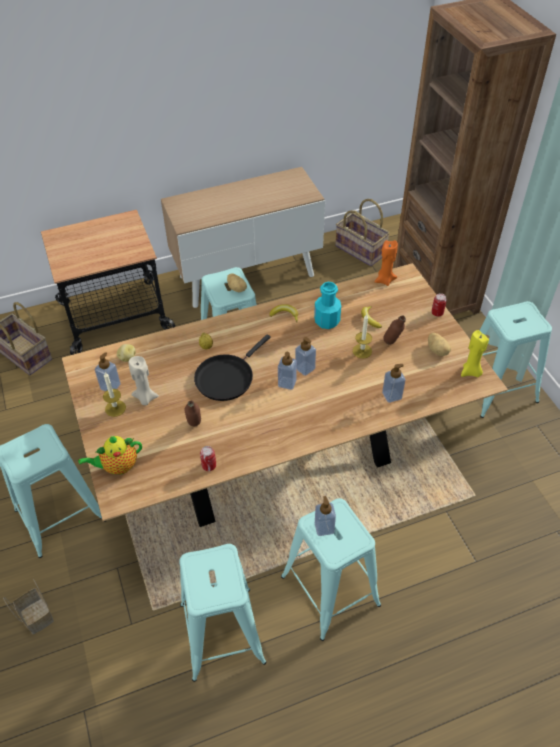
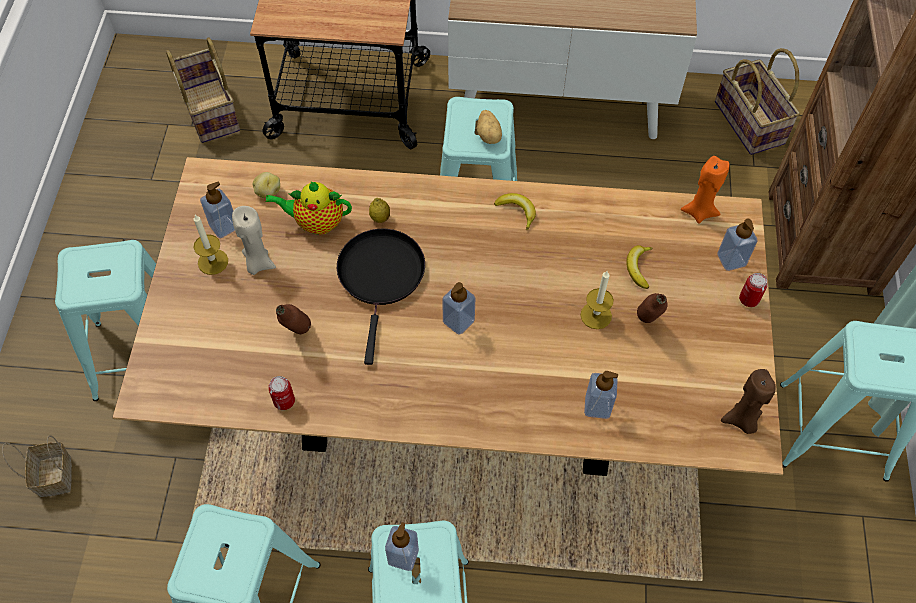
camera: 25 degrees right, 10 degrees up
(118, 466) = (170, 349): teapot -> teapot (316, 223)
(226, 377) = (381, 277): black frying pan -> black frying pan turned 120 degrees clockwise
(305, 368) = (497, 309): soap dispenser -> soap dispenser (731, 260)
(327, 321) = (572, 245): turquoise bottle -> none
(438, 350) = (711, 362): potato -> none
(471, 372) = (741, 420): yellow candle -> brown candle

